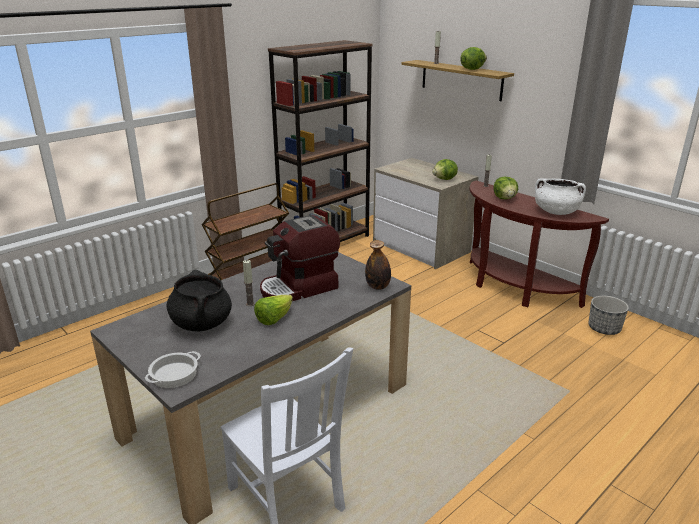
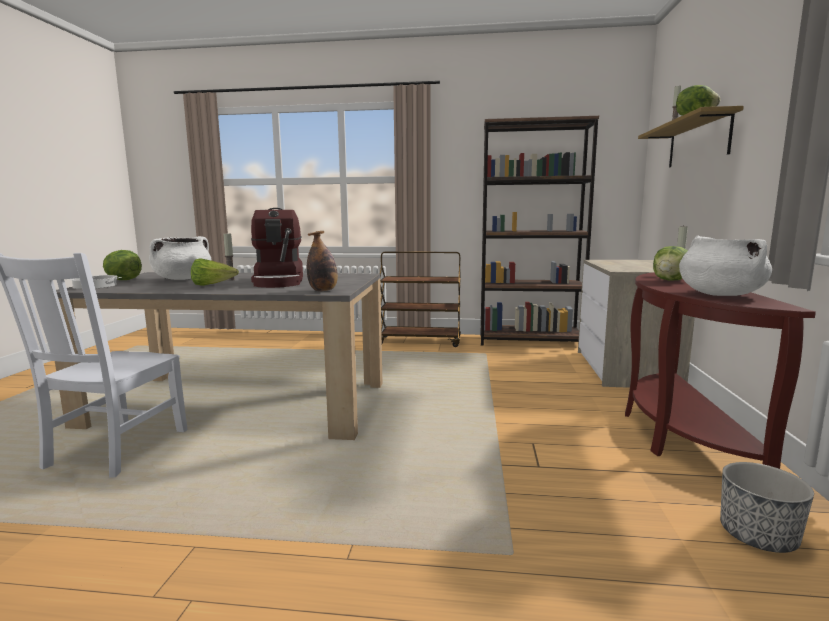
camera: 50 degrees right, 15 degrees down
(201, 323) = (183, 279): black cooking pot -> white cooking pot
(299, 288) = (280, 281): coffee machine -> coffee machine turned 120 degrees counterclockwise
(445, 179) = (641, 269): lettuce -> lettuce (123, 280)

